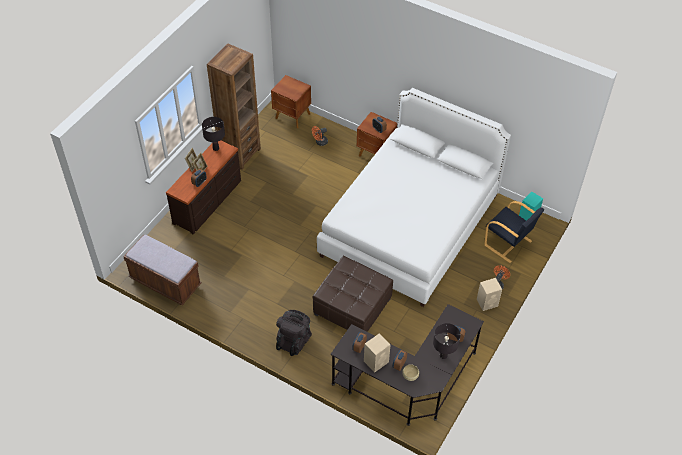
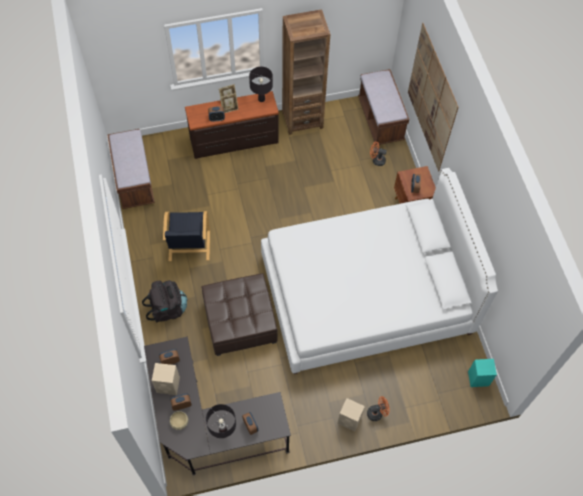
camera: 45 degrees right, 10 degrees up
(292, 116) = (380, 120): brown nightstand -> brown bench
(349, 56) = (432, 98): none -> picture
(508, 244) = (430, 386): black armchair -> black armchair (189, 246)

